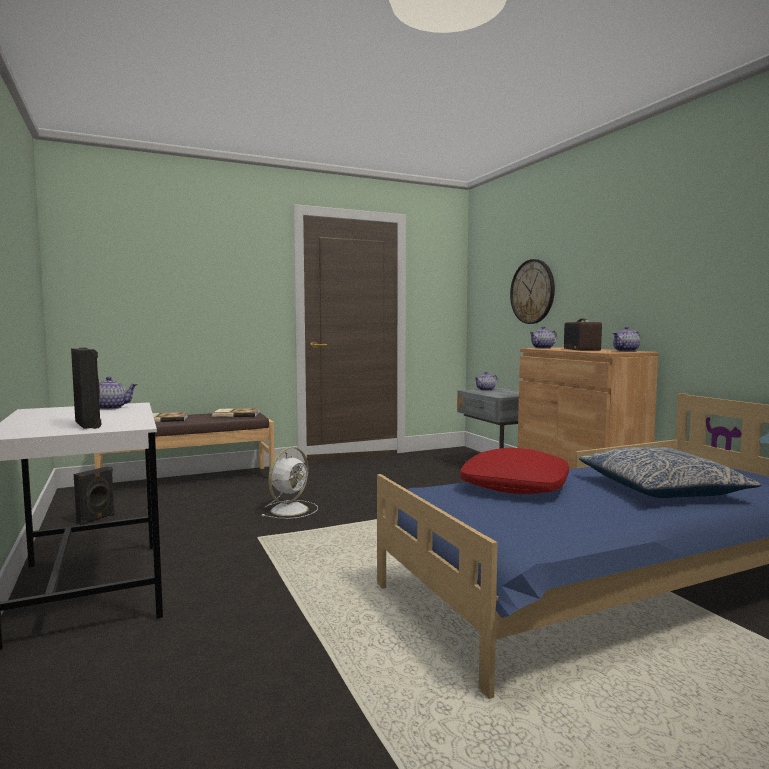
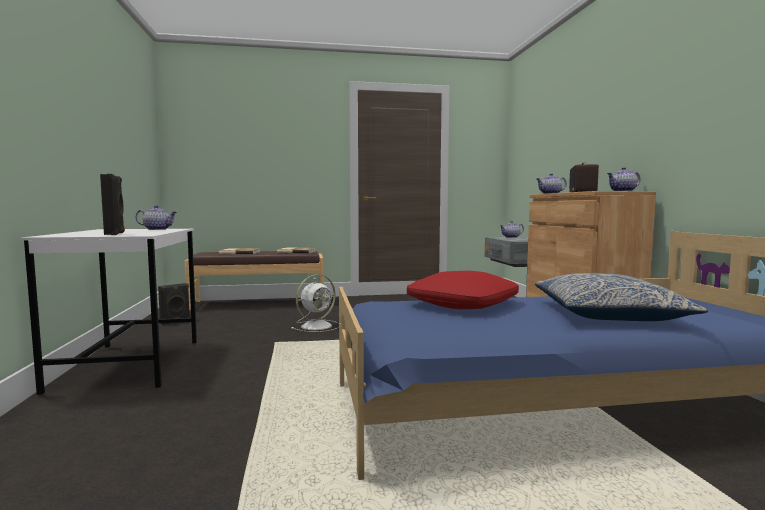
camera: 15 degrees right, 0 degrees up
(532, 291) = (555, 146): wall clock -> none

